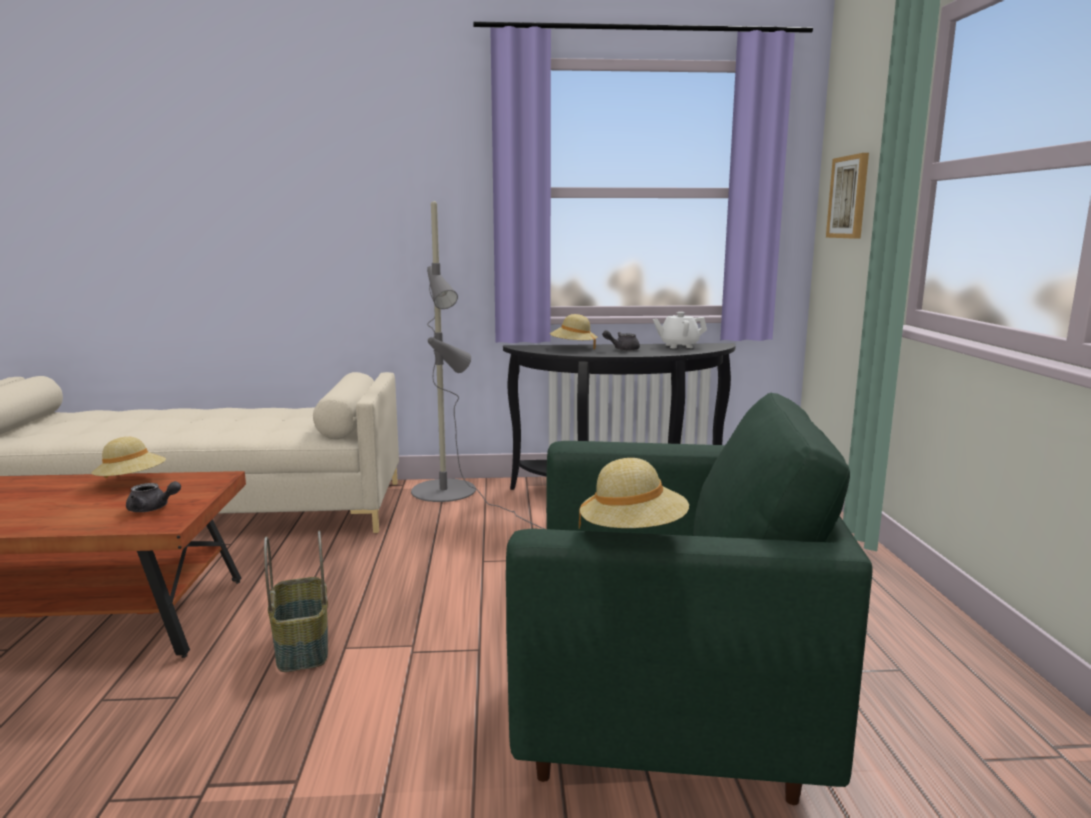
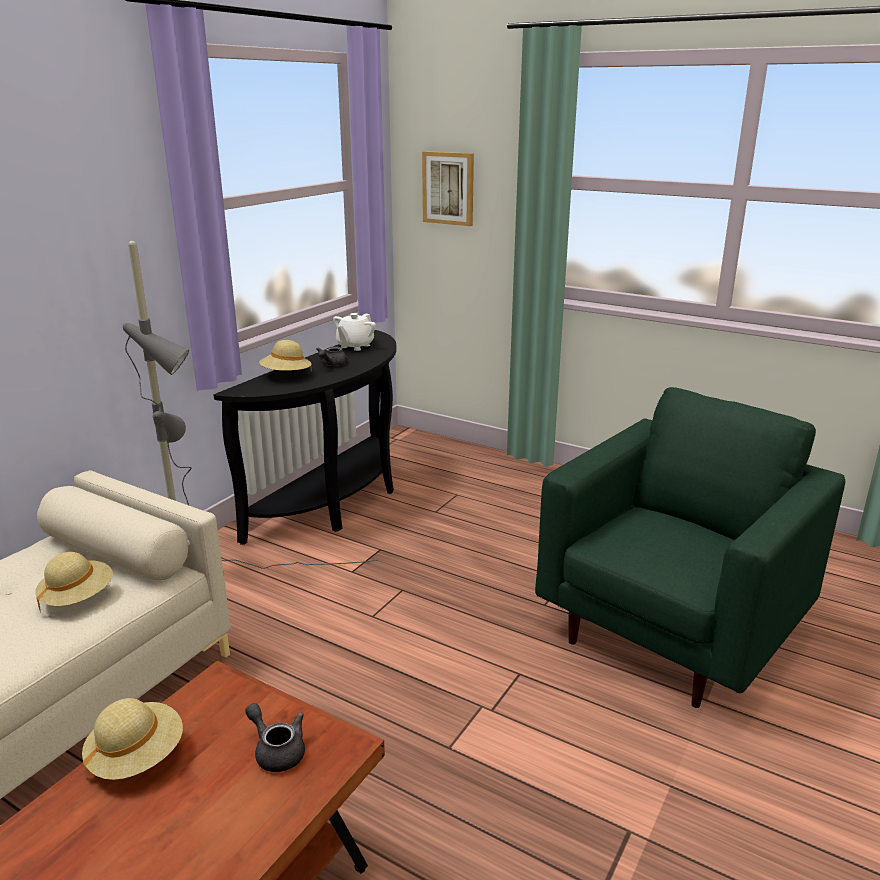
camera: 55 degrees left, 10 degrees up
(152, 509) = (277, 750): grey teapot -> grey teapot turned 90 degrees counterclockwise
(303, 646) = (423, 774): basket -> none
(633, 532) = (774, 513): beige hat -> beige hat (78, 597)

